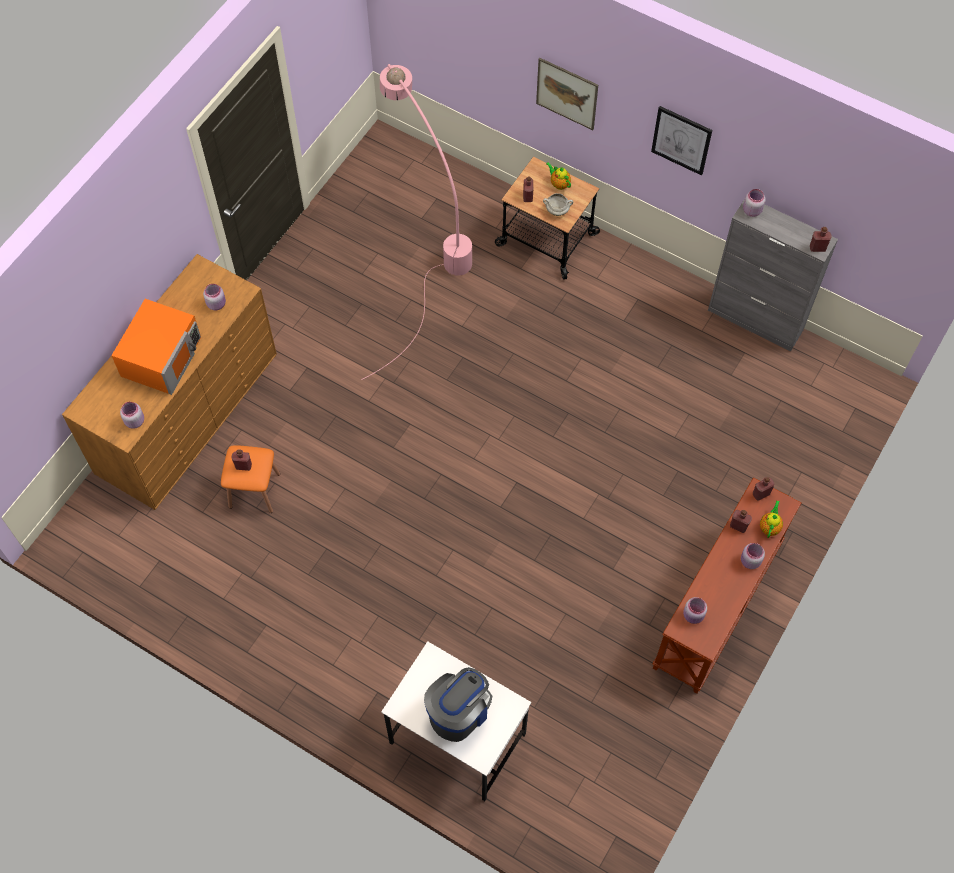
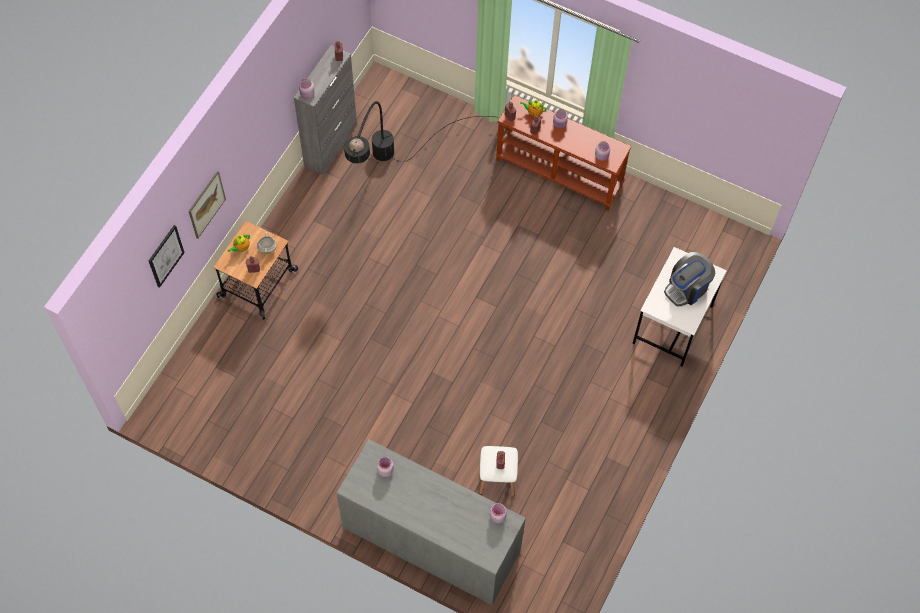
camera: 95 degrees left, 0 degrees up
(162, 356) = (437, 505): orange microwave -> none
(187, 412) = (431, 539): brown dresser -> grey dresser
(254, 490) = (497, 478): orange stool -> white stool
(426, 247) = (265, 371): pink floor lamp -> none
(458, 712) = (687, 288): coffee machine -> coffee machine turned 75 degrees counterclockwise
(681, 140) = (259, 125): picture -> picture (165, 256)
(707, 387) = (389, 176): none -> black floor lamp

